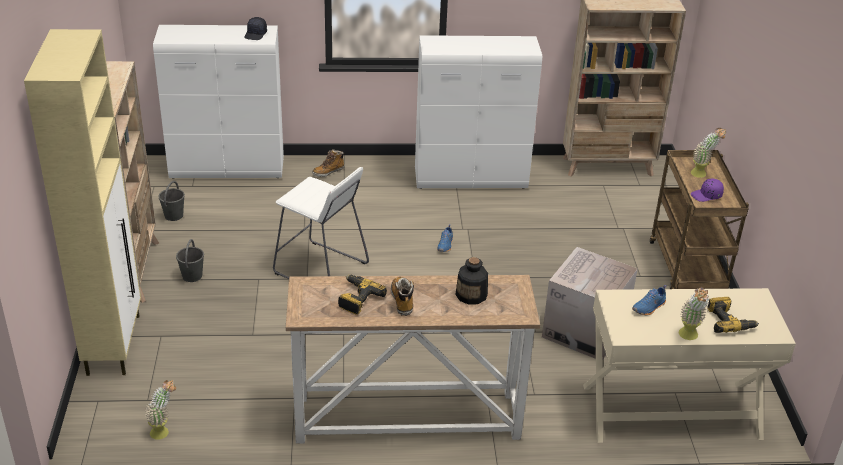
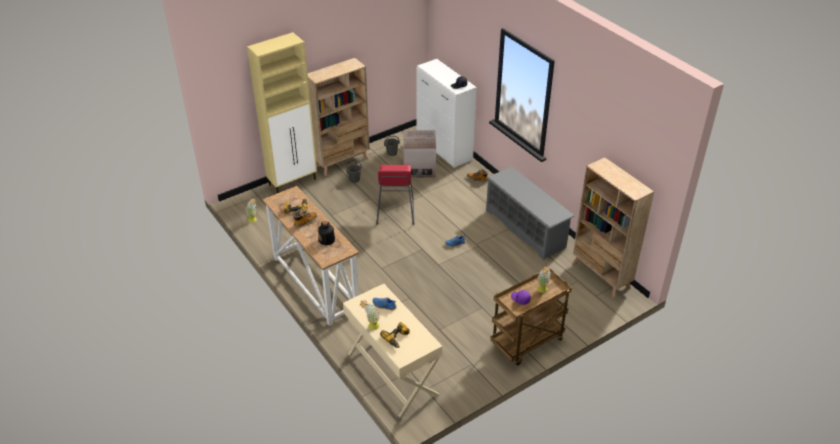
camera: 60 degrees right, 5 degrees up
(321, 269) = (395, 213): white stool -> red stool
(471, 179) = (526, 229): white cabinet -> grey shoe rack
(584, 331) = (430, 320): cardboard box -> cardboard box (419, 168)

